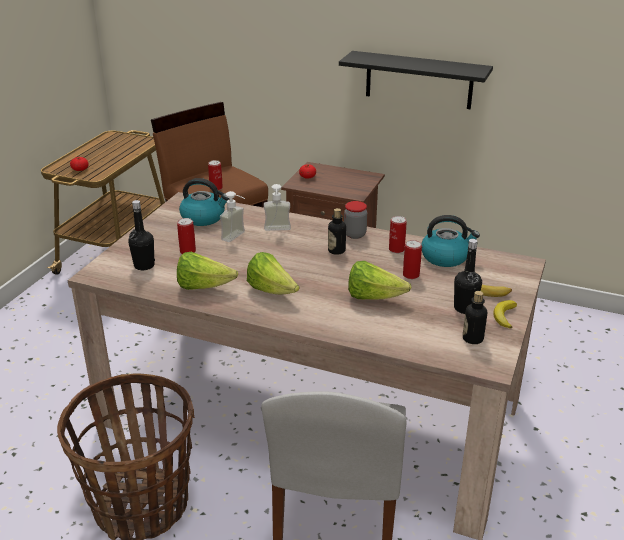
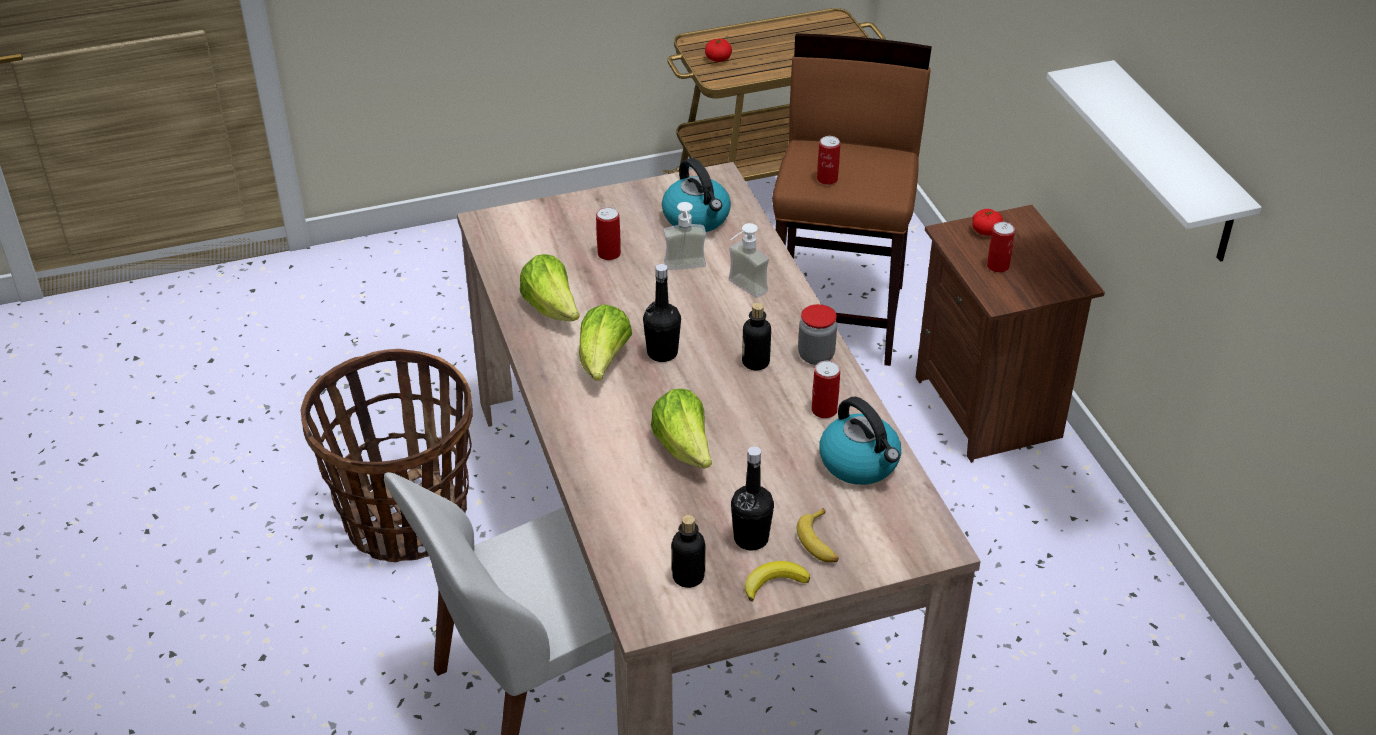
camera: 50 degrees right, 10 degrees up
(144, 265) = (543, 243): black bottle -> black bottle (662, 353)
(411, 275) = (775, 454): can -> can (998, 266)
(419, 80) = (1175, 165): black shelf -> white shelf

